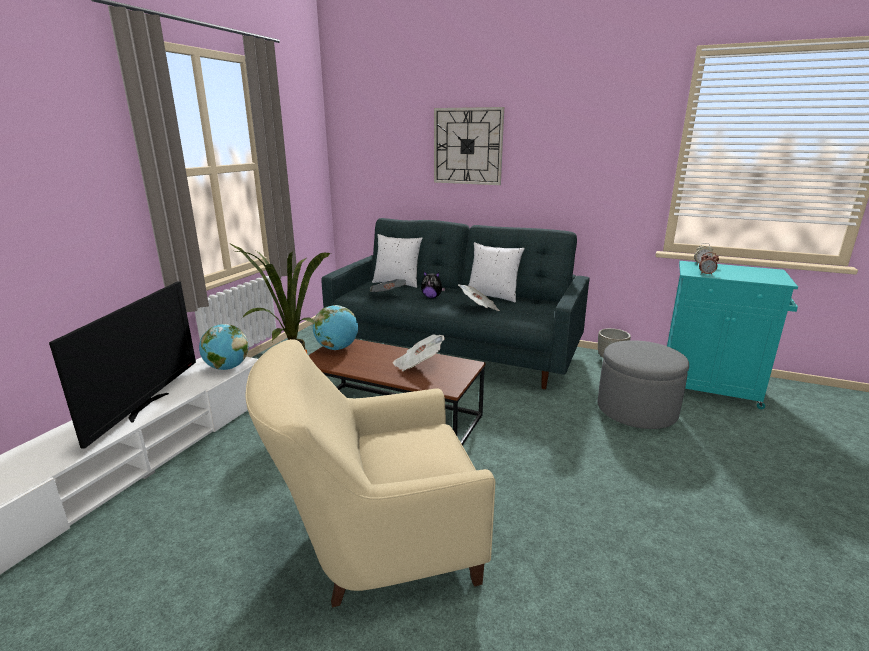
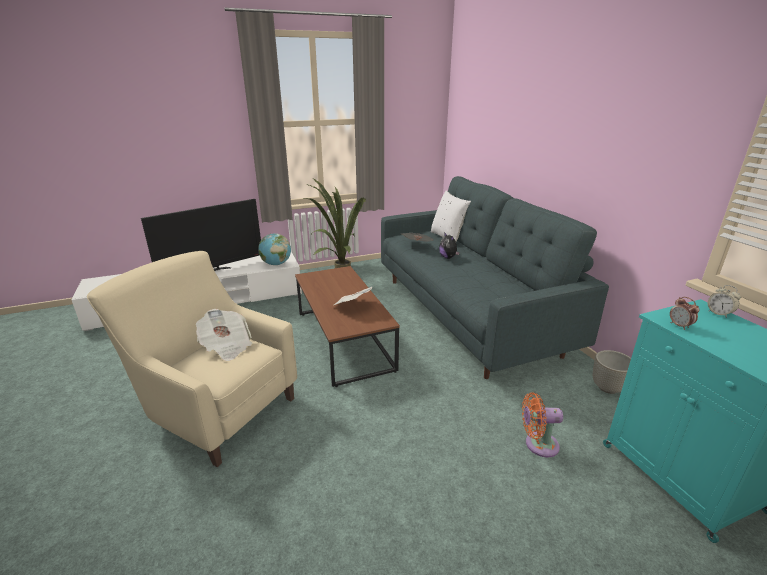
camera: 45 degrees right, 5 degrees up
(337, 348) = (332, 274): globe -> none
(467, 146) = (534, 115): wall clock -> none
(479, 308) = (461, 279): newspaper -> newspaper (226, 346)
(493, 296) = (499, 273): white pillow -> none
(636, 410) = (538, 444): grey ottoman -> orange fan

